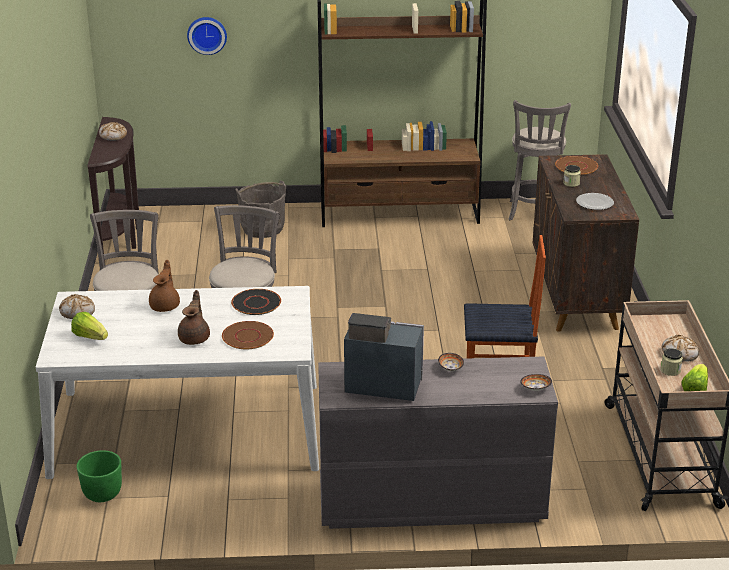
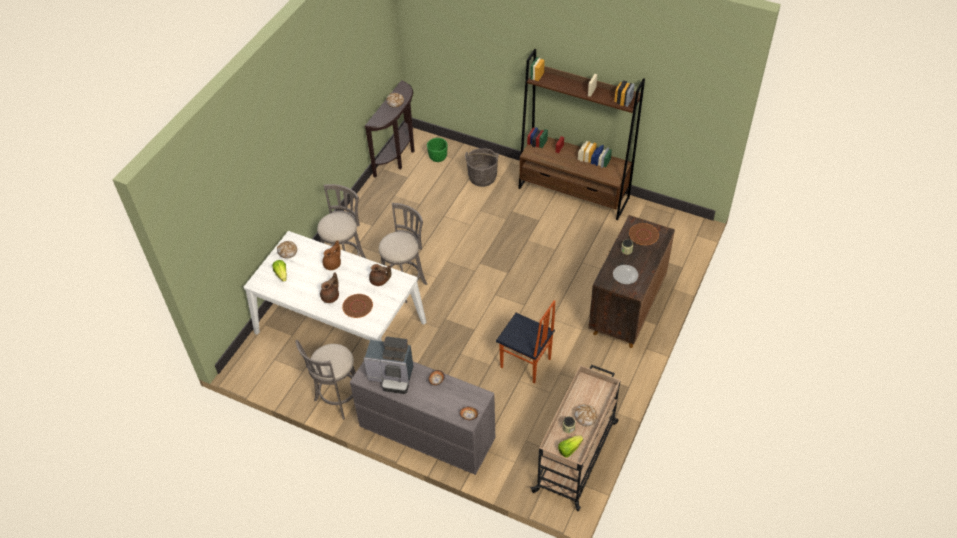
camera: 30 degrees right, 20 degrees up
(102, 494) = (273, 355): green planter -> green planter (438, 157)
(207, 34) = (466, 51): wall clock -> none
(256, 303) = (380, 281): black plate -> brown teapot
(380, 384) = (392, 377): coffee machine -> coffee machine turned 150 degrees clockwise
(534, 213) = (660, 223): grey stool -> grey stool (338, 400)

